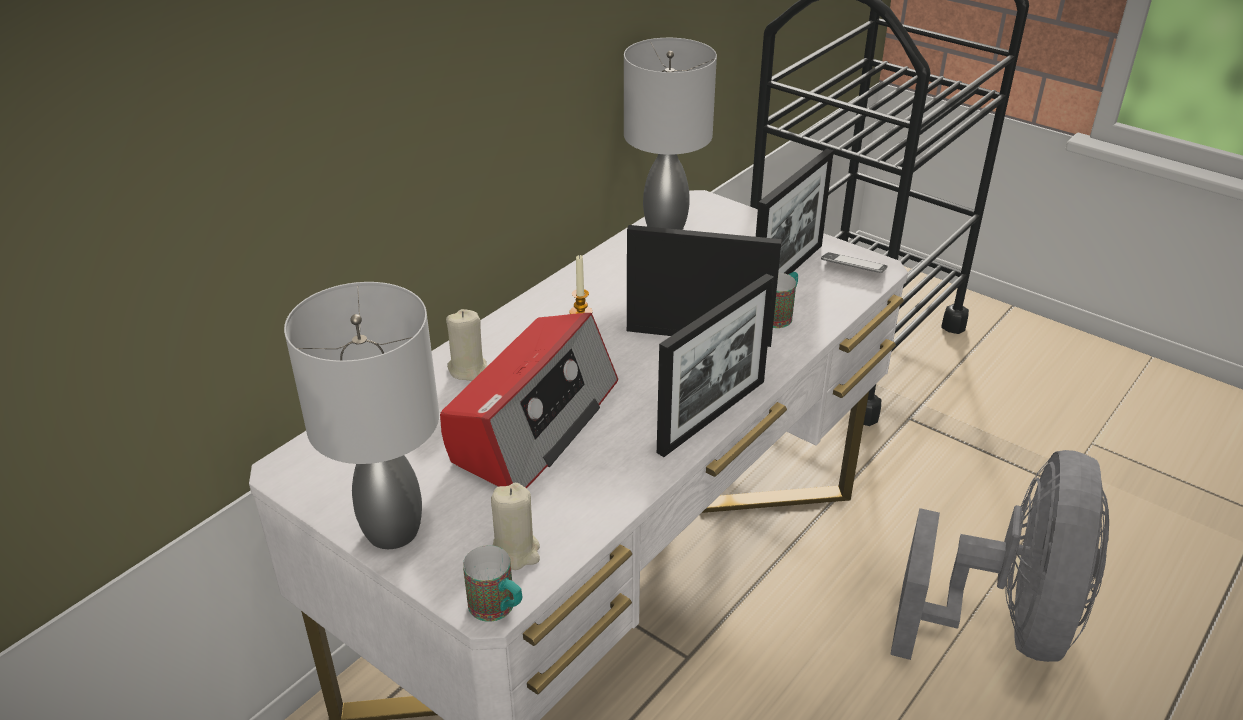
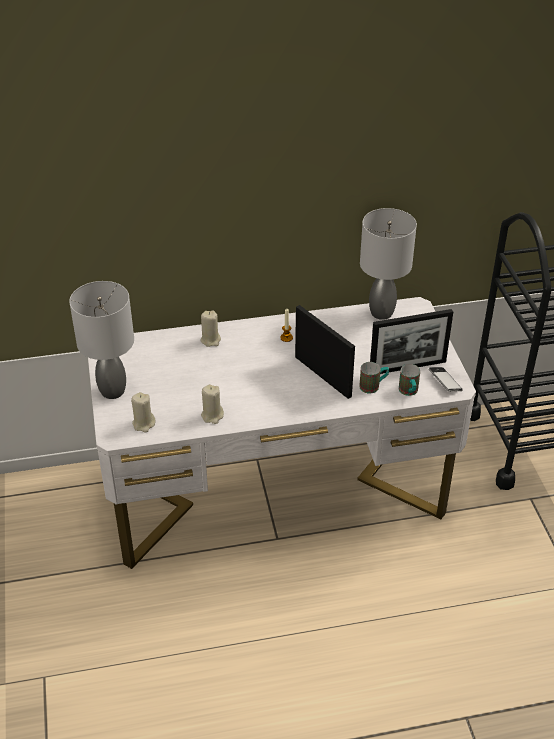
camera: 40 degrees right, 5 degrees up
(498, 609) = (115, 440): mug -> mug (409, 392)
(532, 422) = (207, 377): radio -> none
(613, 473) = (212, 415): none -> beige candle
(712, 416) = (280, 415): picture frame -> none
(1004, 623) = (446, 623): grey fan -> none

